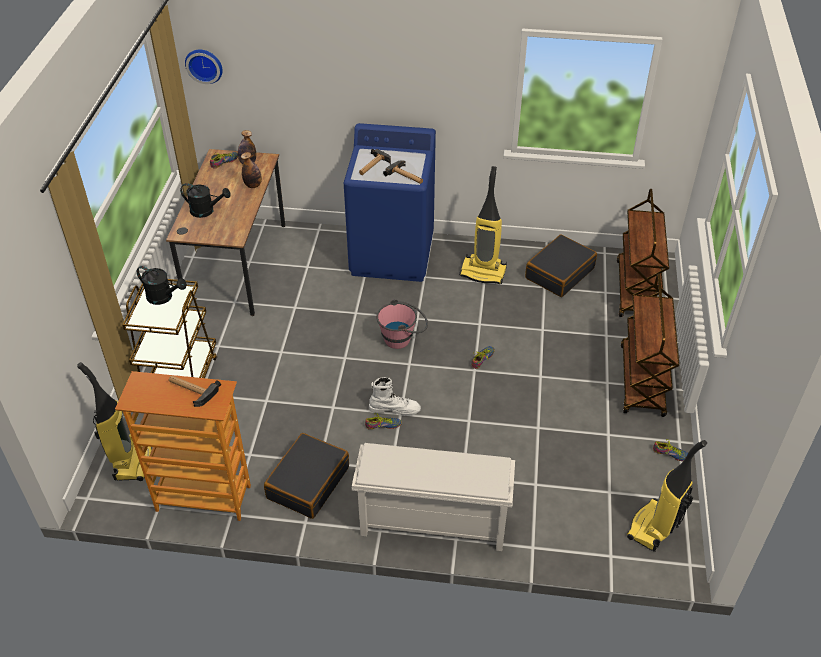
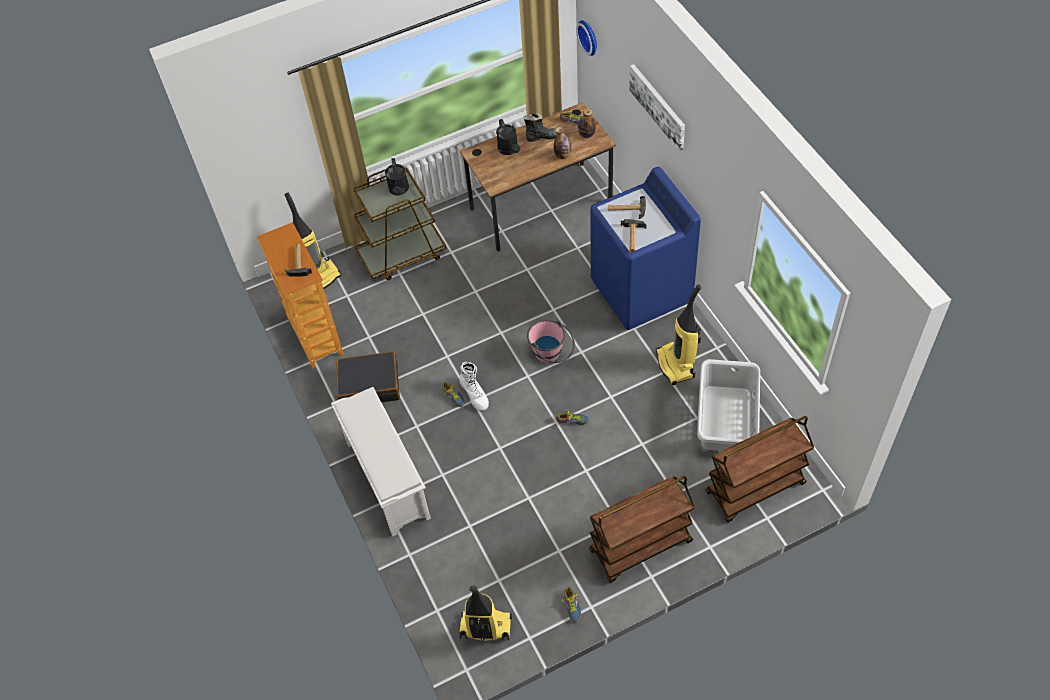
camera: 60 degrees right, 10 degrees up
(217, 186) = (543, 137): none -> black boot
(341, 58) = (658, 106): none -> picture
(559, 273) = (725, 419): black suitcase -> grey laundry basket

